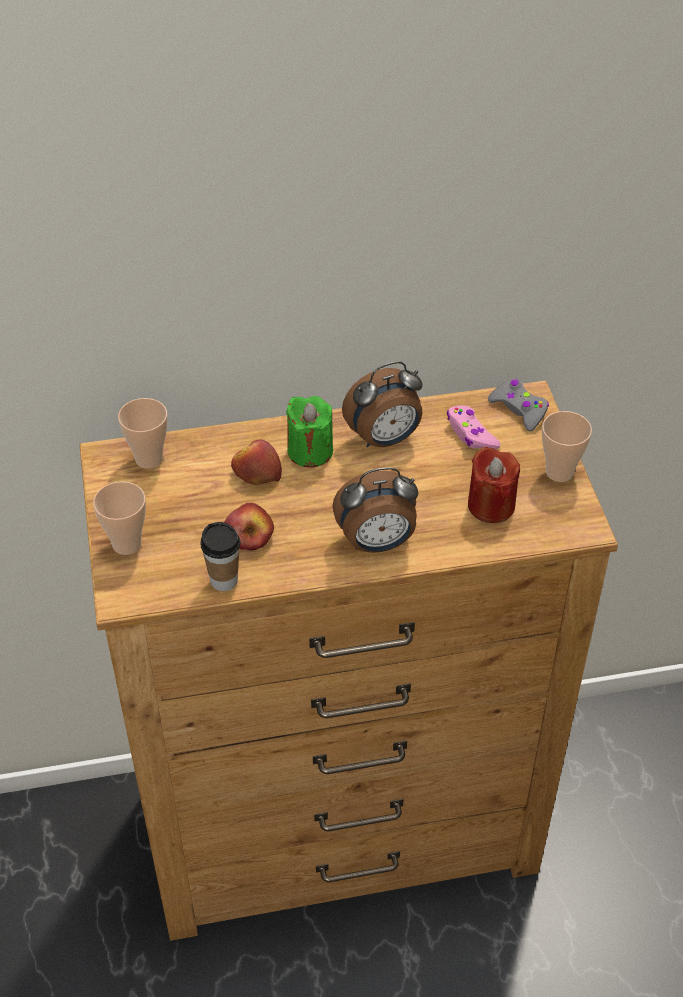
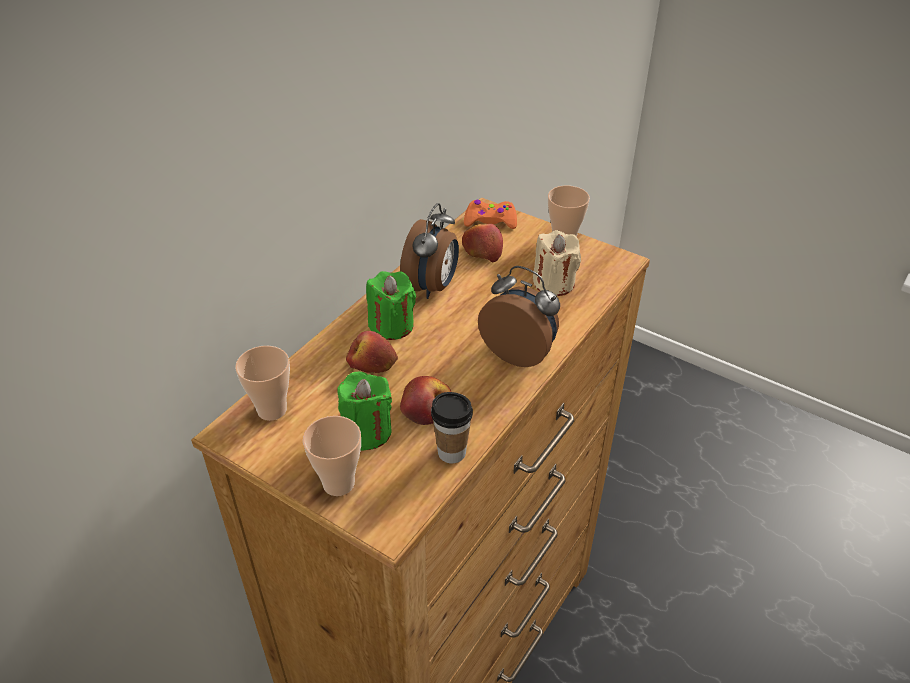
camera: 45 degrees left, 5 degrees down
(188, 521) = (367, 431): none -> green candle
(377, 543) = (519, 352): alarm clock -> alarm clock turned 90 degrees counterclockwise
(471, 434) = (482, 251): pink game controller -> apple
(491, 505) = (554, 283): red candle -> beige candle
(519, 409) = (490, 221): grey game controller -> orange game controller

